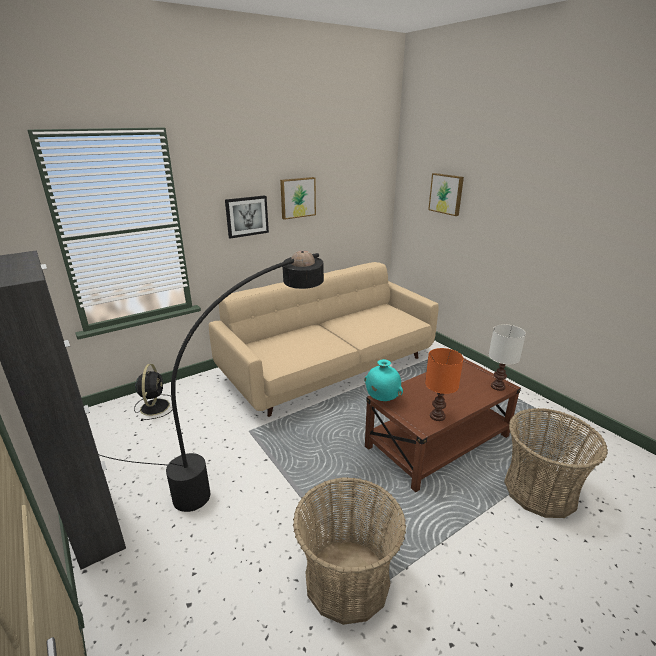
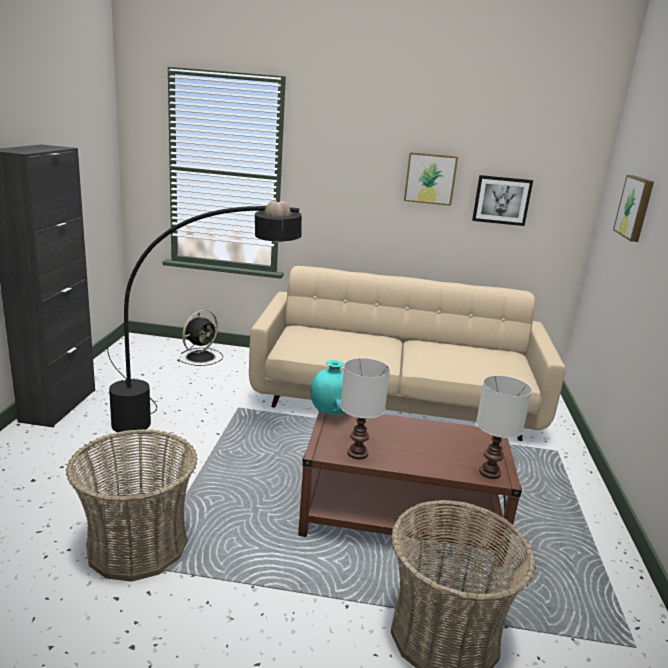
camera: 40 degrees right, 5 degrees down
(246, 216) = (358, 187): picture -> picture (501, 200)
(437, 416) = (356, 453): orange table lamp -> white table lamp

